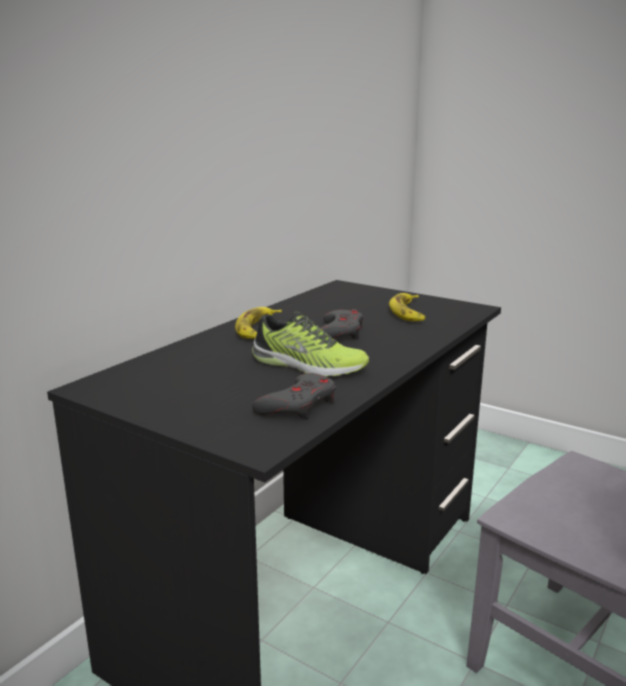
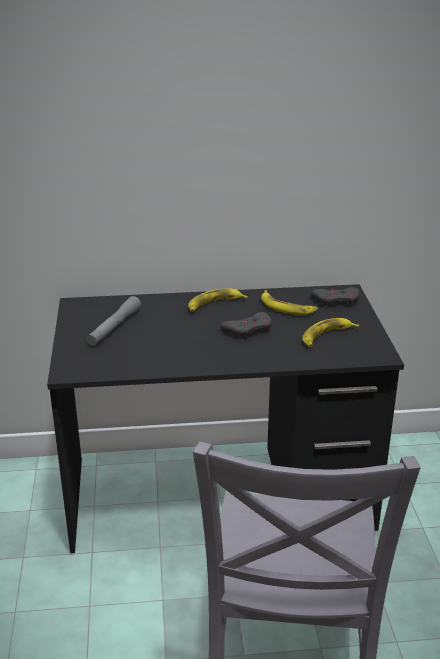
camera: 50 degrees right, 10 degrees up
(201, 385) = (114, 327): none -> grey flashlight
(298, 404) = (125, 362): grey game controller -> grey game controller (336, 300)
(307, 366) = (179, 343): shoe -> none
(326, 308) = (286, 307): none -> banana

